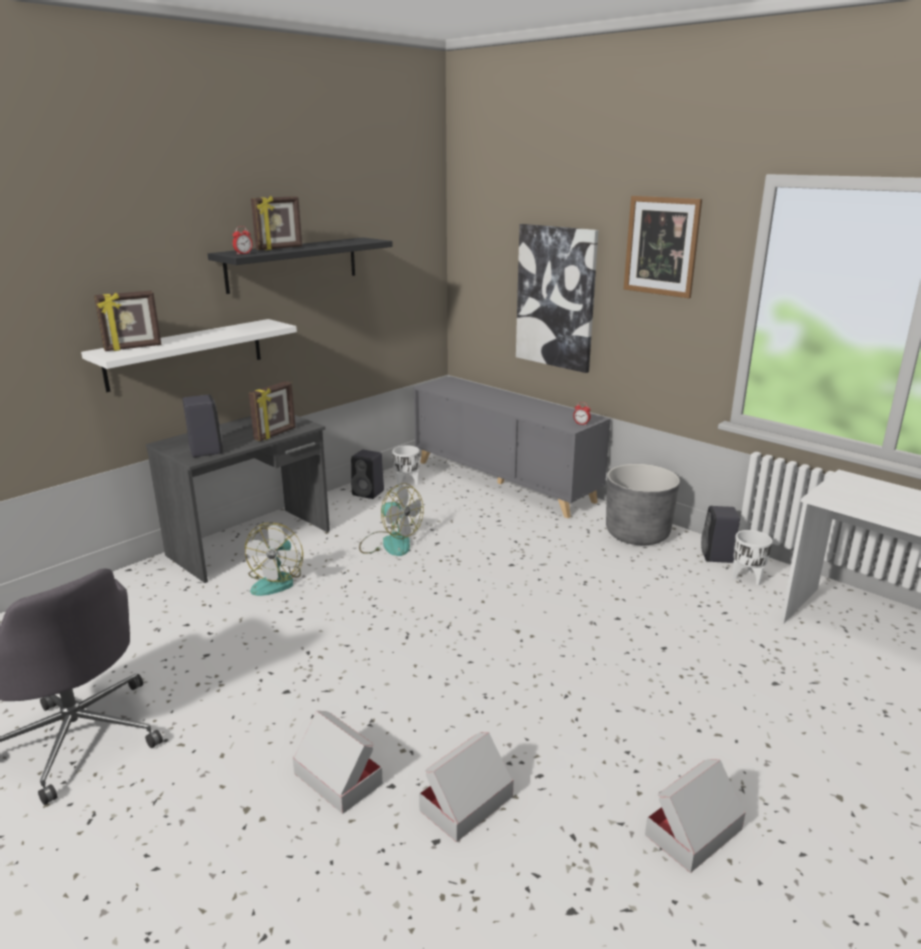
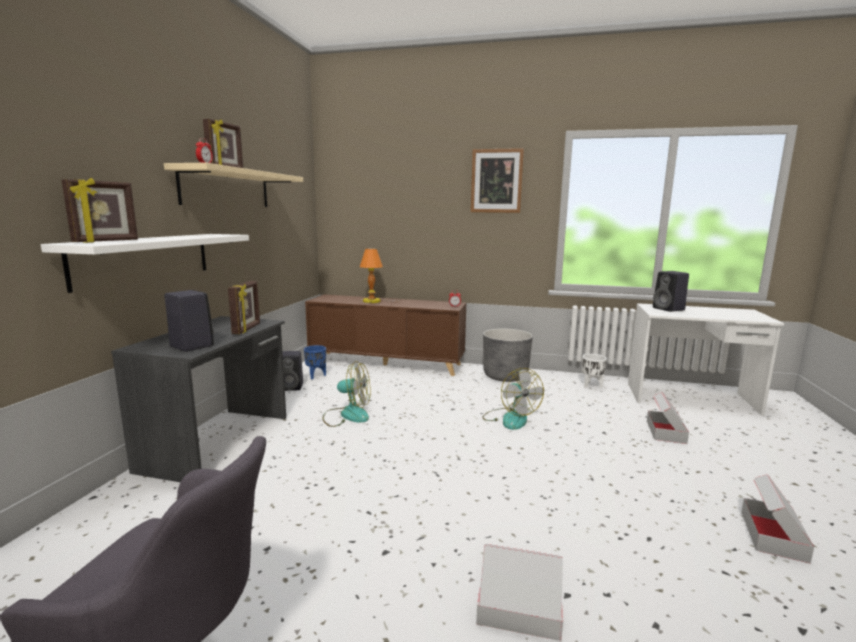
camera: 30 degrees left, 10 degrees down
(277, 580) = (276, 464): fan -> fan (510, 418)
(293, 264) = (227, 188): black shelf -> beige shelf
(407, 483) = (316, 376): white planter -> blue planter
(466, 803) = (634, 582): cardboard box -> cardboard box (666, 432)
(491, 398) = (373, 301): none -> table lamp
(504, 481) = (387, 363): grey cabinet -> brown cabinet
(556, 297) = (415, 224): picture -> none
(717, 556) = (562, 378): black speaker -> black speaker (669, 309)

